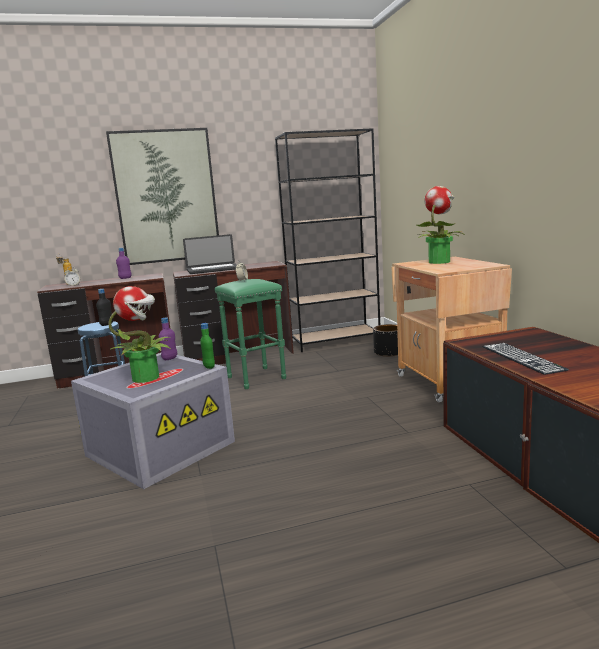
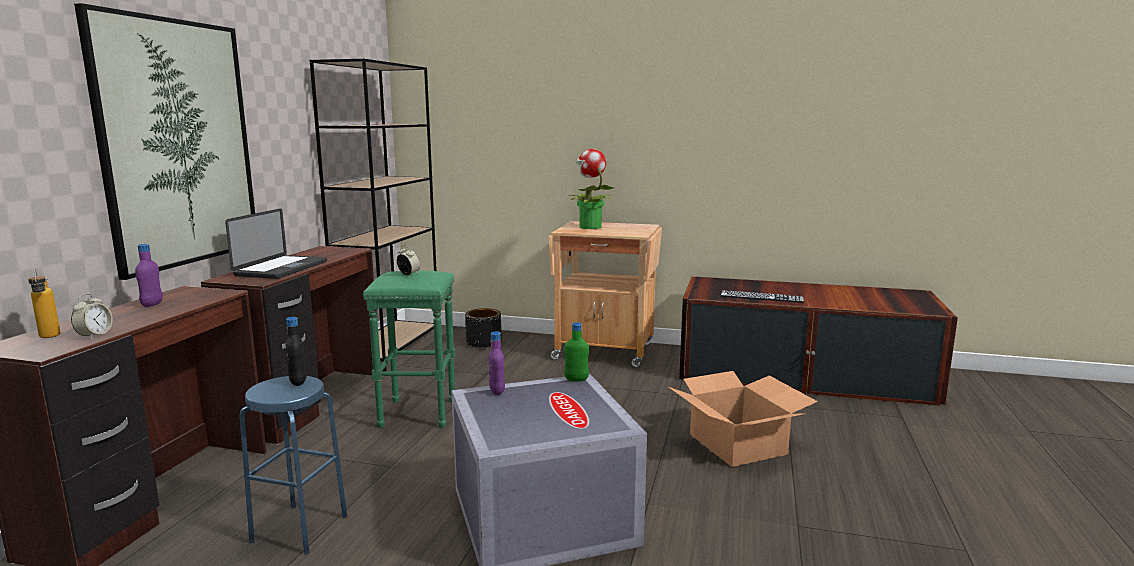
camera: 60 degrees left, 0 degrees up
(146, 377) = (559, 413): potted plant -> none
(341, 482) = (738, 443): none -> cardboard box

